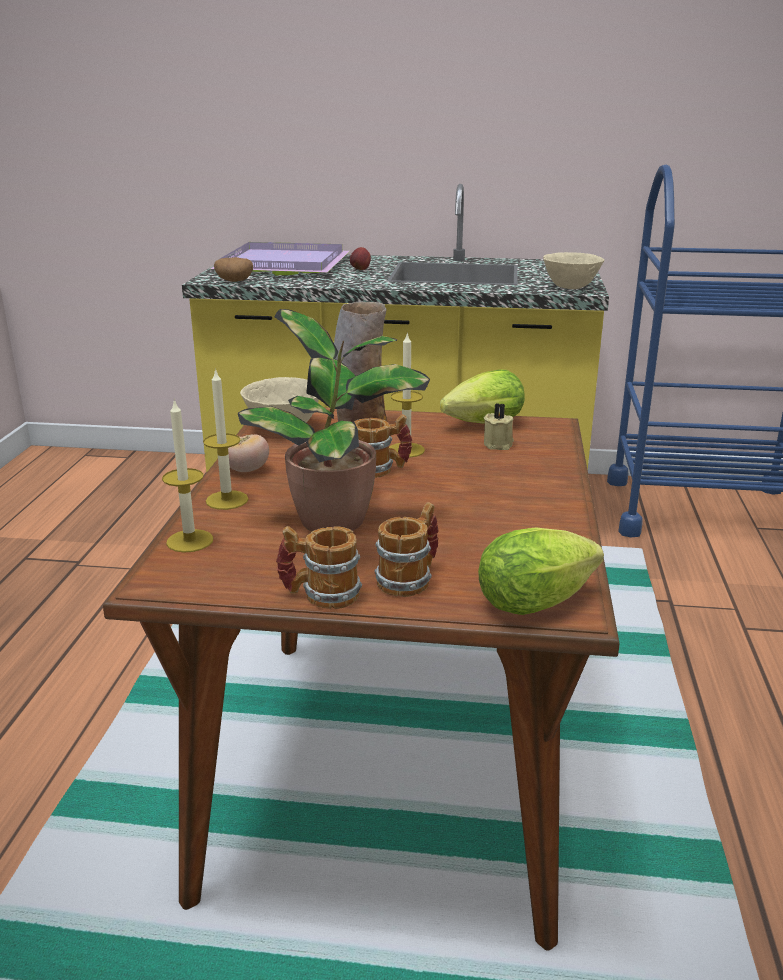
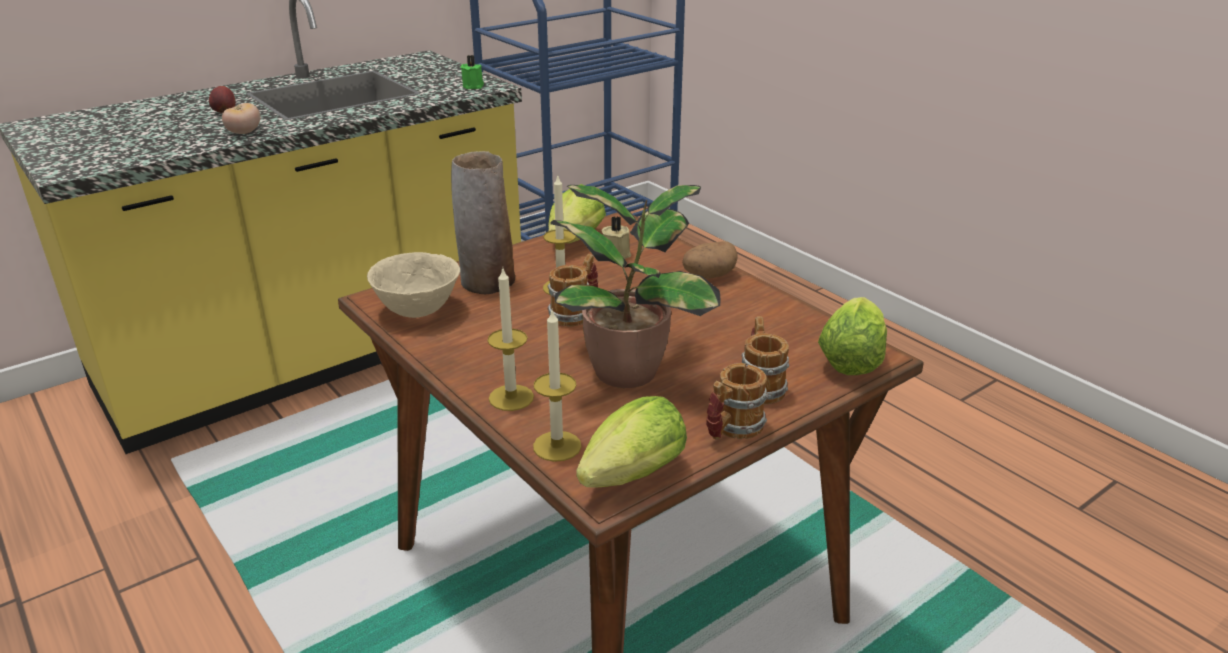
camera: 45 degrees left, 5 degrees up
(185, 584) = (628, 479): none -> lettuce
(234, 281) = (102, 164): potato -> potato (708, 276)
(246, 470) = (470, 364): tomato -> tomato (244, 133)
(281, 265) = (112, 129): purple tray -> none
(570, 288) = (474, 86): beige bowl -> green candle

